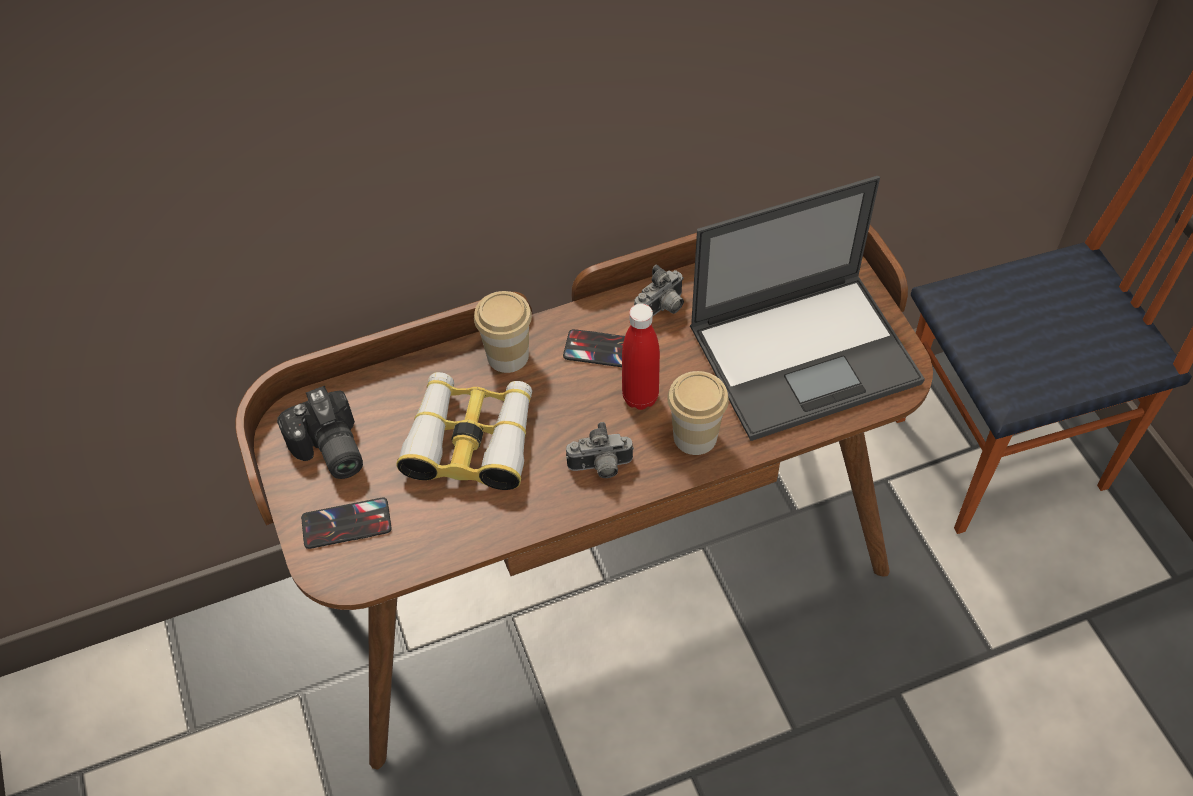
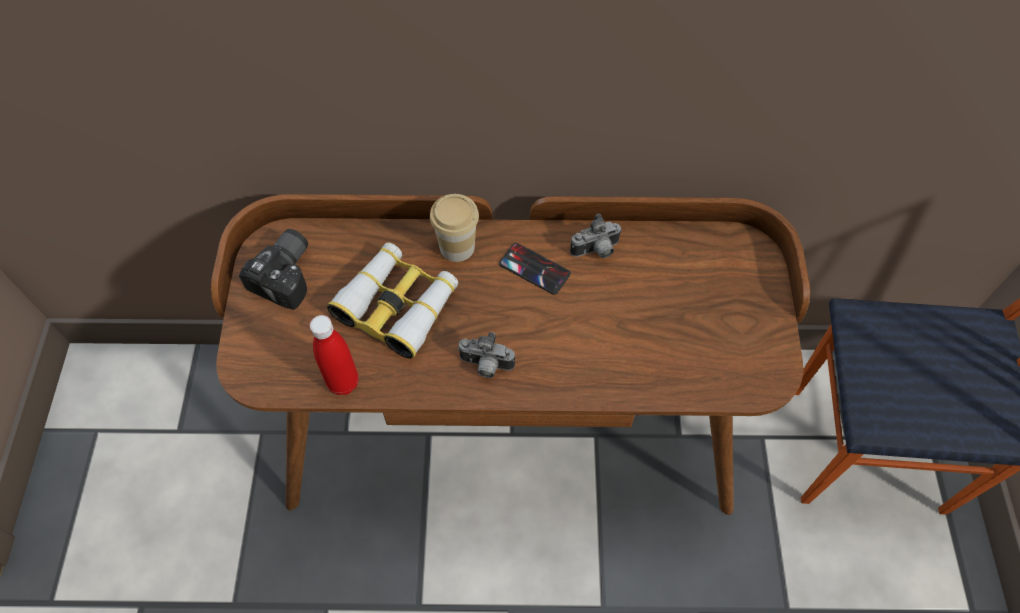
camera: 20 degrees right, 5 degrees up
(328, 451) = (288, 275): camera -> camera turned 150 degrees counterclockwise
(346, 524) = (274, 339): phone -> none
(640, 397) = (544, 318): red bottle -> red bottle (343, 382)
(695, 436) = (573, 368): cup -> none
(806, 354) = (697, 330): laptop -> none

